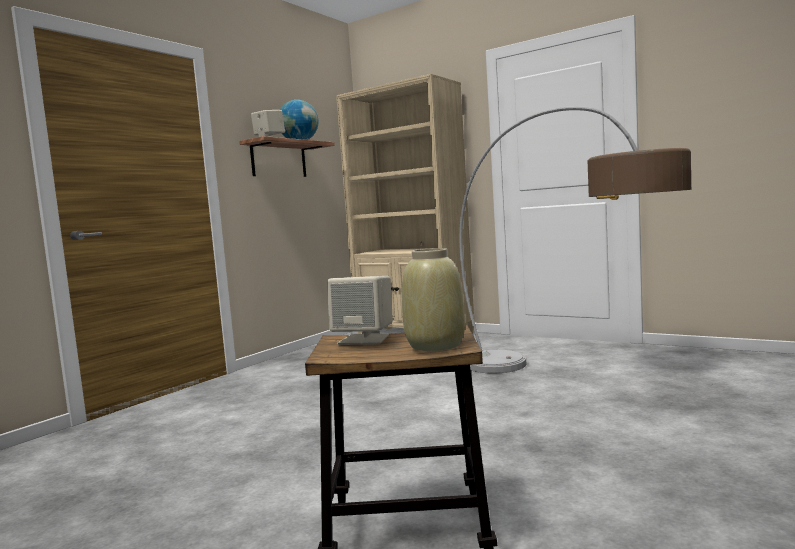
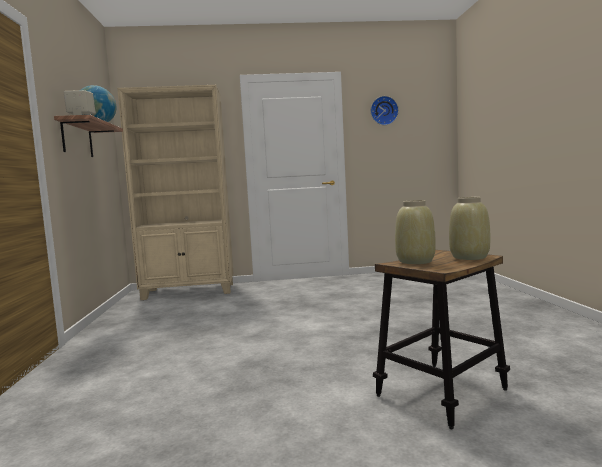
camera: 40 degrees left, 0 degrees up
(364, 339) = (415, 261): beige speaker -> beige vase
(575, 376) = (349, 296): floor lamp -> none
(713, 68) = (383, 111): none -> wall clock

